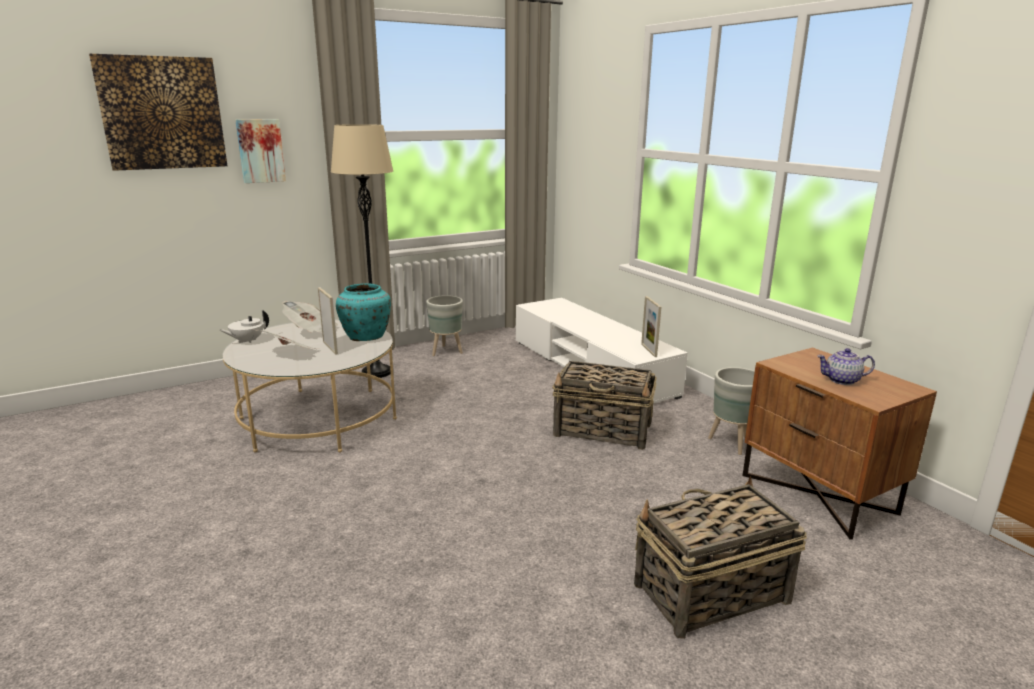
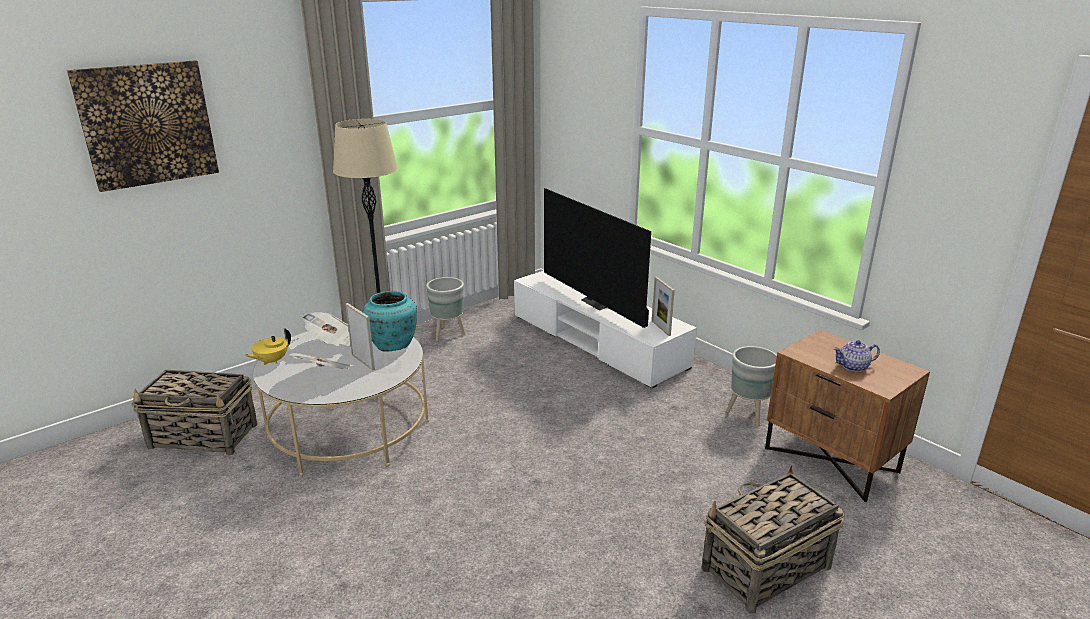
camera: 10 degrees left, 5 degrees up
(247, 341) = (271, 361): white teapot -> yellow teapot
(260, 150) = (250, 151): picture -> none
(592, 326) = (598, 302): none -> television
(603, 430) = (631, 413): basket -> basket (204, 436)

